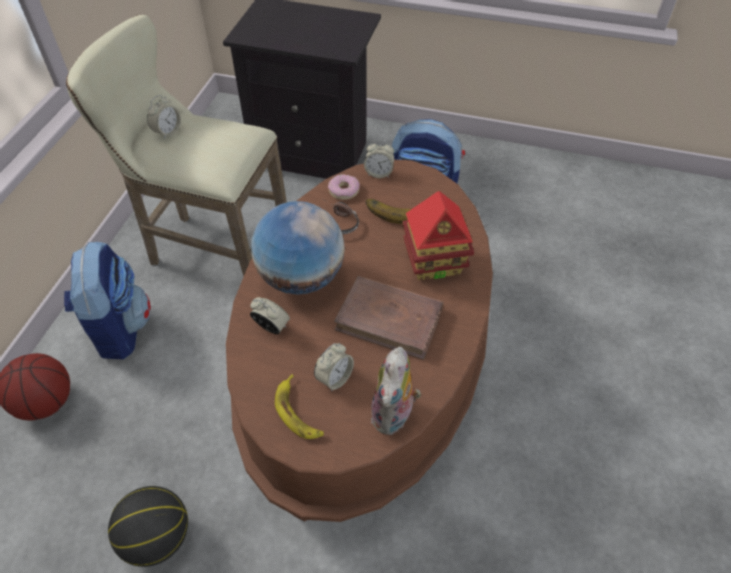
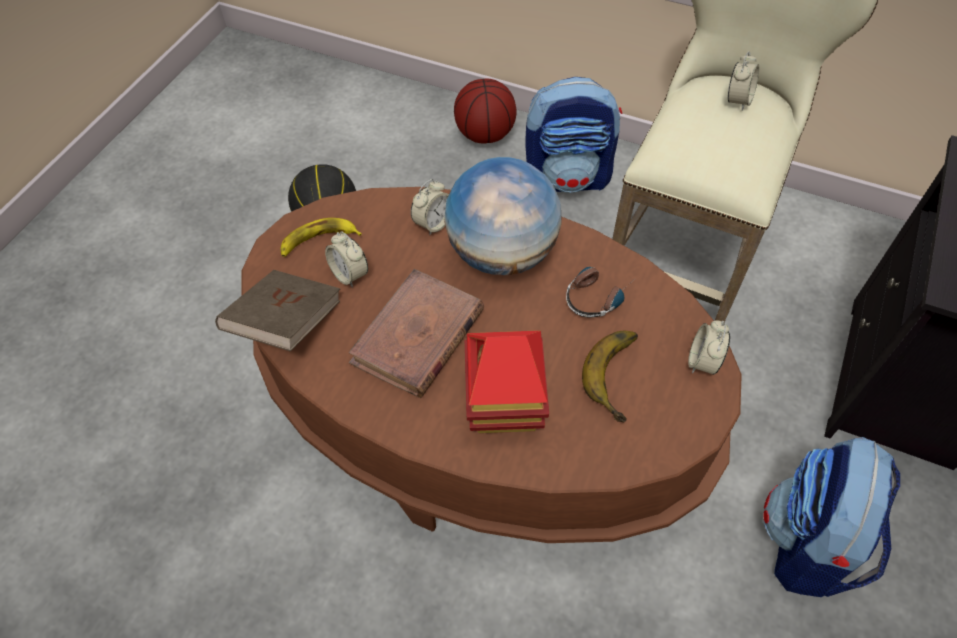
camera: 100 degrees right, 5 degrees up
(167, 132) = (738, 100): alarm clock -> alarm clock turned 105 degrees counterclockwise
(344, 191) = (662, 312): donut -> none
(394, 415) = (286, 323): plush toy -> brown book

